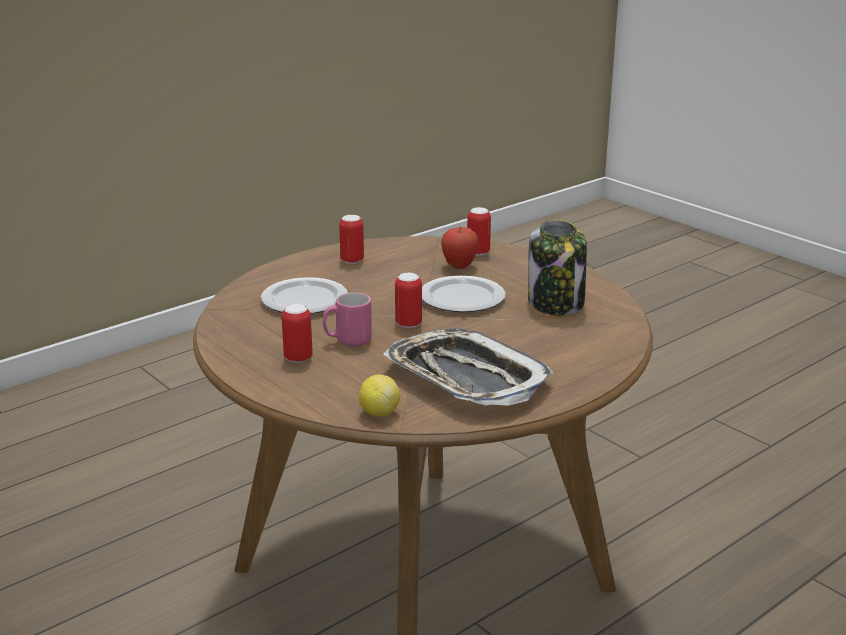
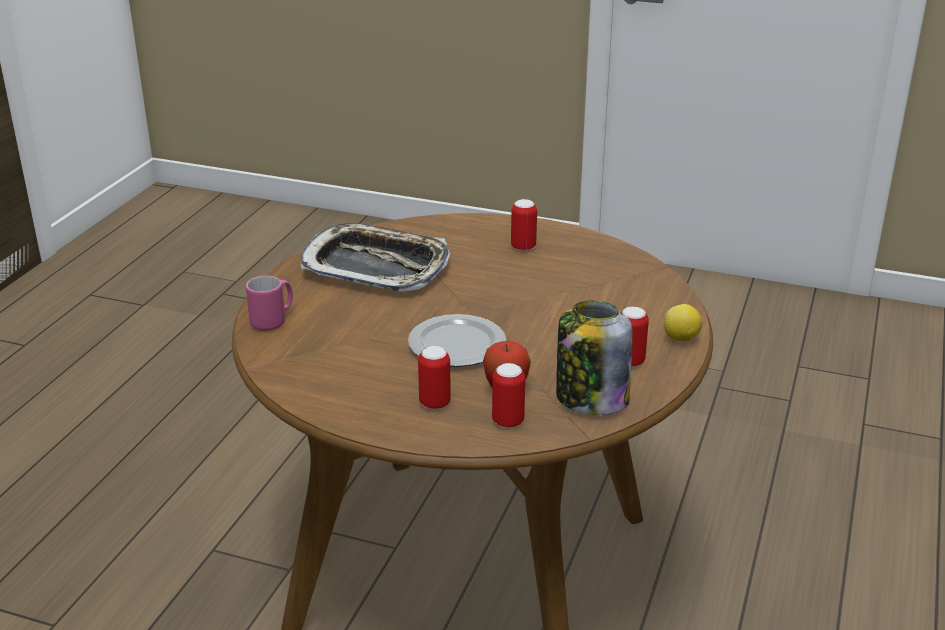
camera: 150 degrees right, 5 degrees up
(306, 300) = (598, 299): plate -> none
(347, 341) = (506, 271): pink mug -> pink mug (273, 321)
(379, 412) = (413, 227): lemon -> lemon (681, 339)
(408, 324) = (475, 301): can -> can (434, 403)
(556, 303) = (355, 366): jar -> jar (590, 398)

